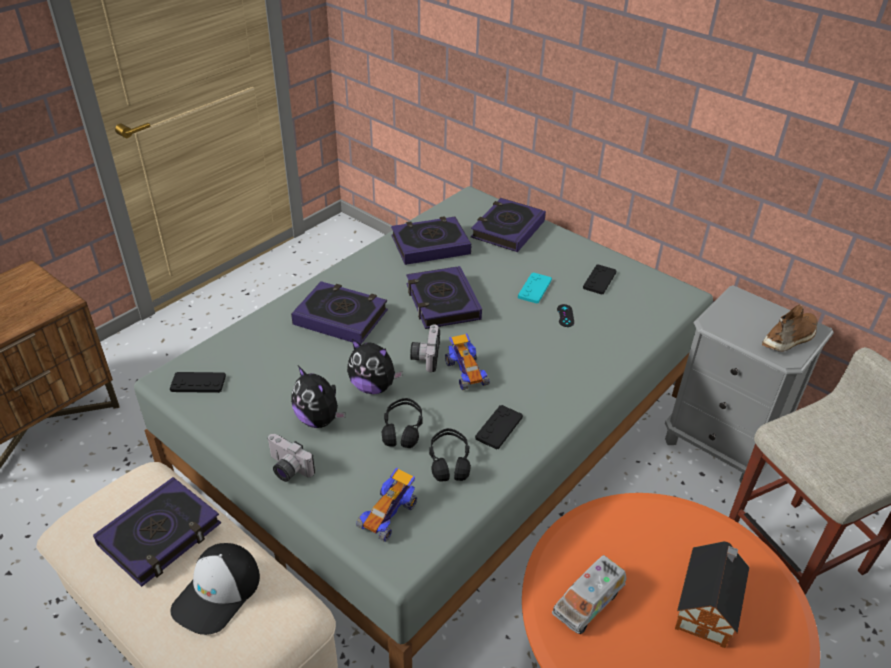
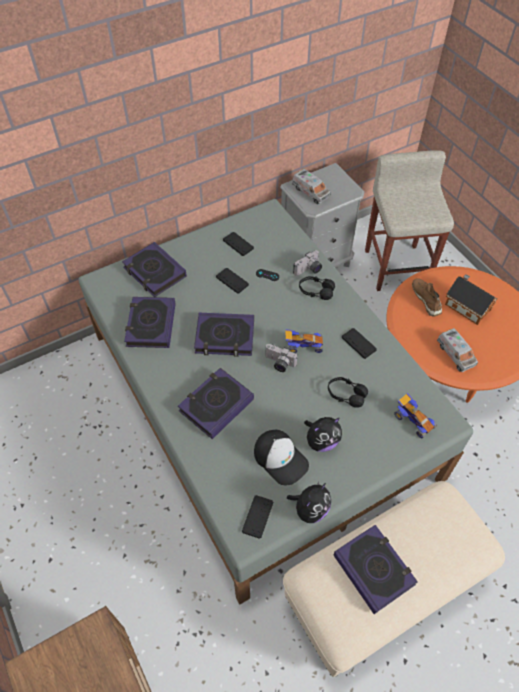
camera: 70 degrees left, 15 degrees up
(218, 593) = (428, 537): cap -> cap (281, 458)
(287, 469) = (363, 469): camera -> camera (308, 270)
(373, 386) = (299, 401): plush toy -> plush toy (310, 509)
(449, 462) = (380, 377): black headphones -> black headphones (315, 291)
(534, 288) = (232, 281): turquoise game controller -> black game controller
(743, 314) = (311, 192): none -> toy truck
(790, 338) = (338, 183): brown shoe -> brown shoe (426, 299)

